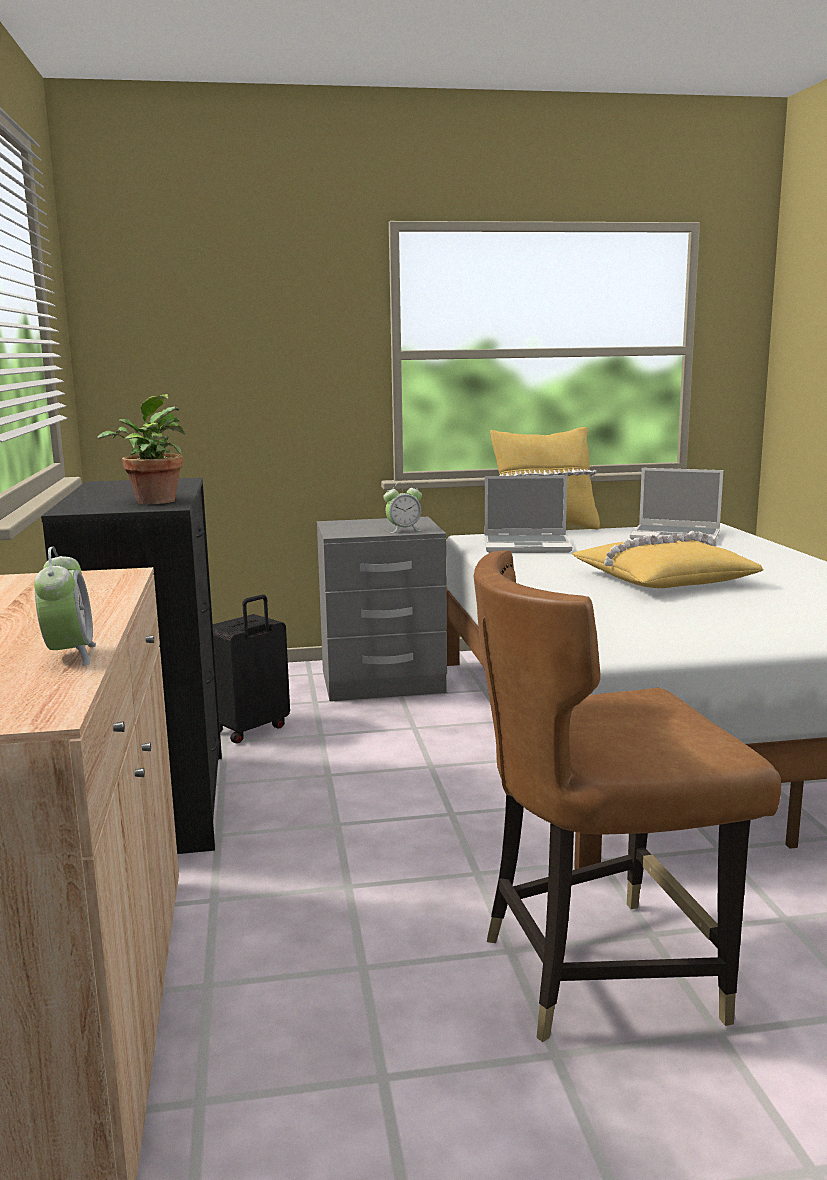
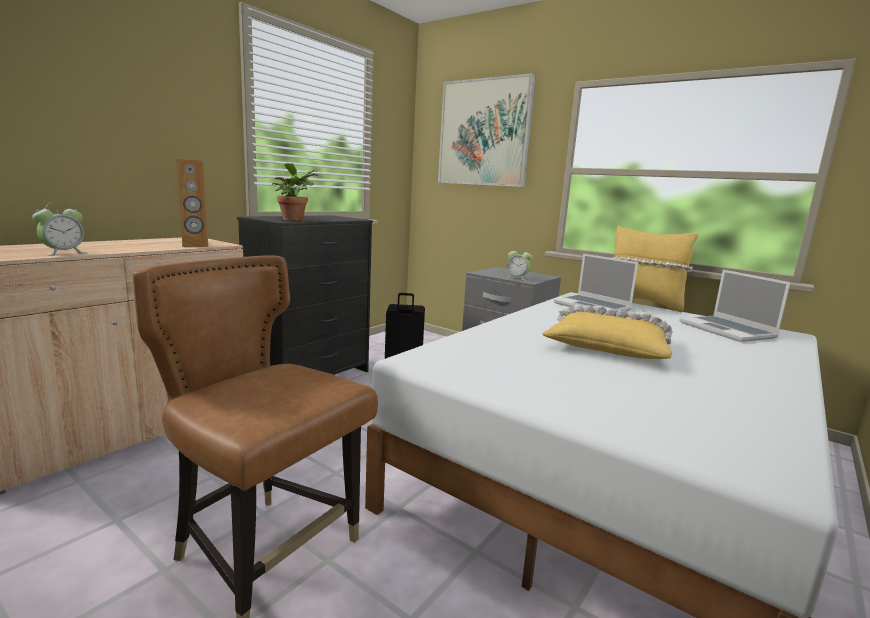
camera: 45 degrees right, 0 degrees up
(109, 586) = (195, 245): none -> brown speaker
(234, 296) = (484, 133): none -> picture

